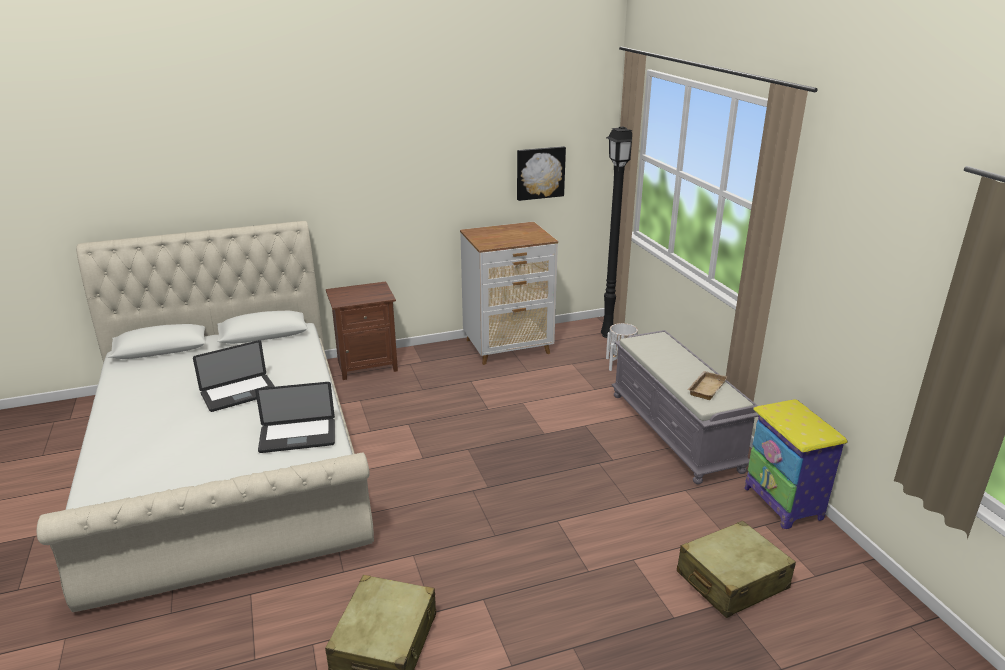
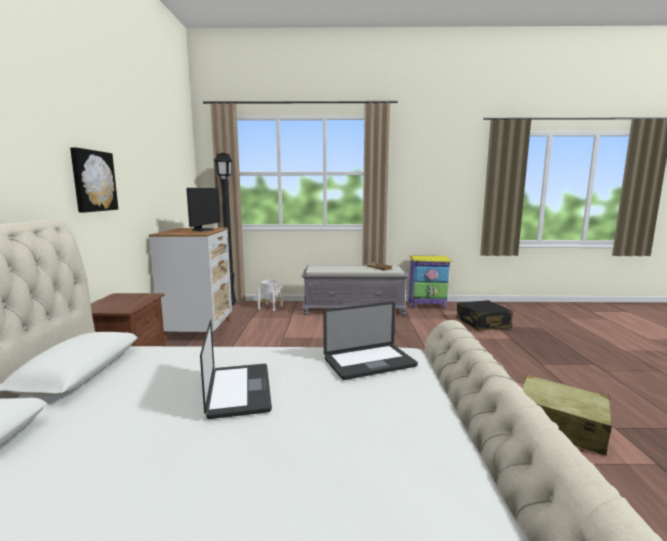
camera: 70 degrees left, 15 degrees down
(298, 437) = (369, 363): laptop -> laptop turned 60 degrees clockwise
(517, 238) = (204, 230): none -> monitor
(540, 172) = (174, 188): picture -> picture (93, 181)
(731, 581) = (482, 323): beige suitcase -> black suitcase

